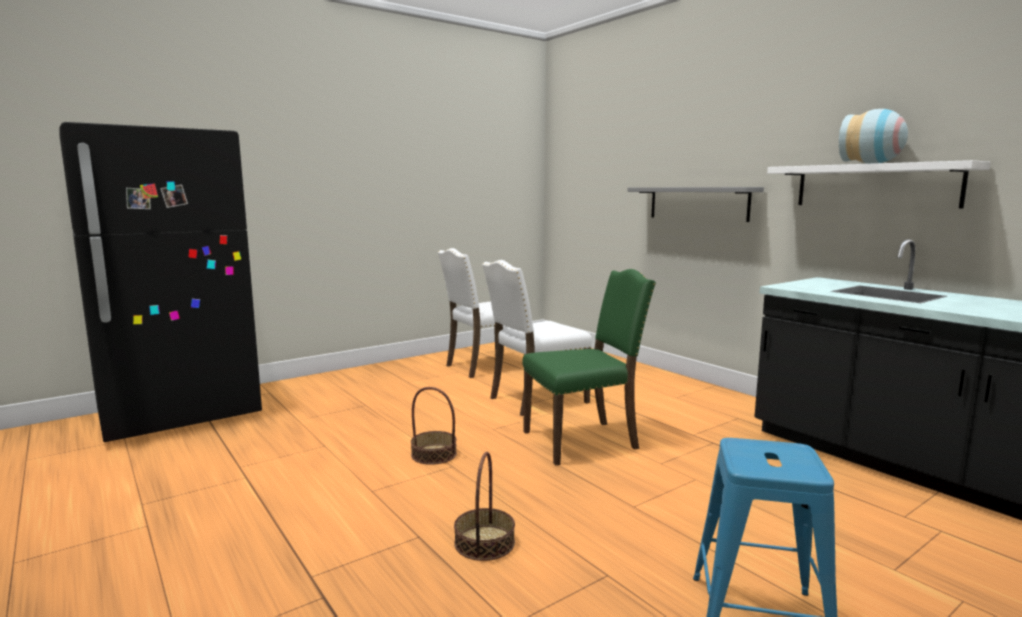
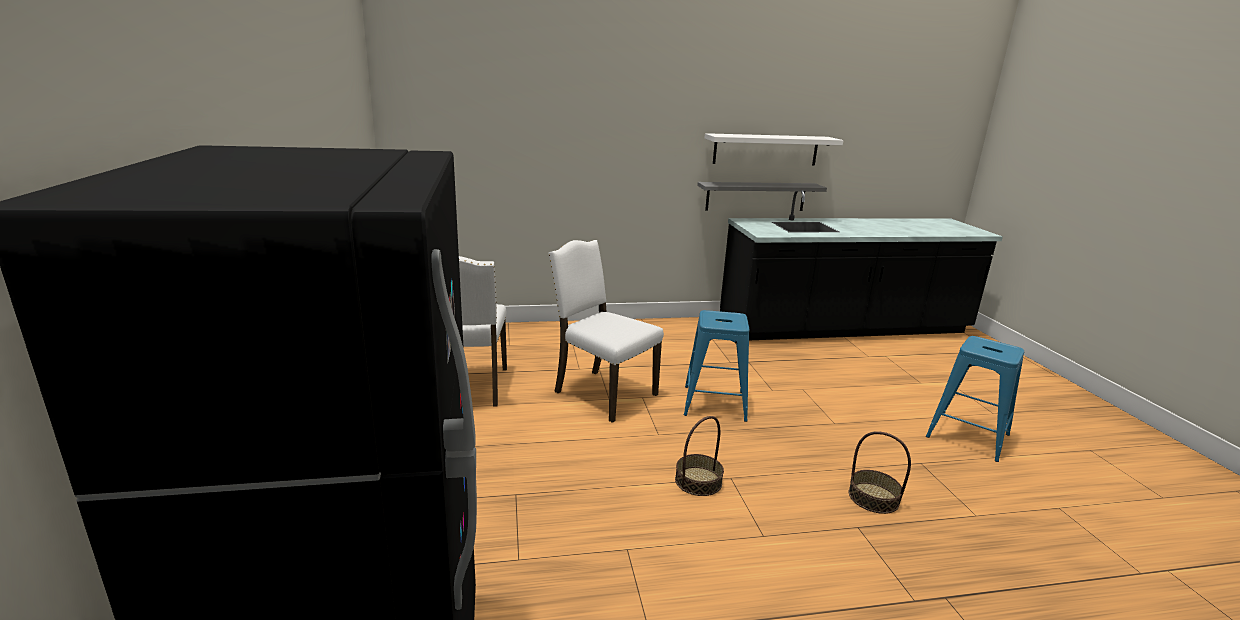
camera: 65 degrees left, 10 degrees up
(535, 400) = (602, 393): white chair -> white chair turned 135 degrees clockwise
(583, 440) = (714, 403): green chair -> blue stool
(698, 203) = (618, 162): grey shelf -> grey shelf (756, 196)
(871, 163) = (778, 136): vase -> none

